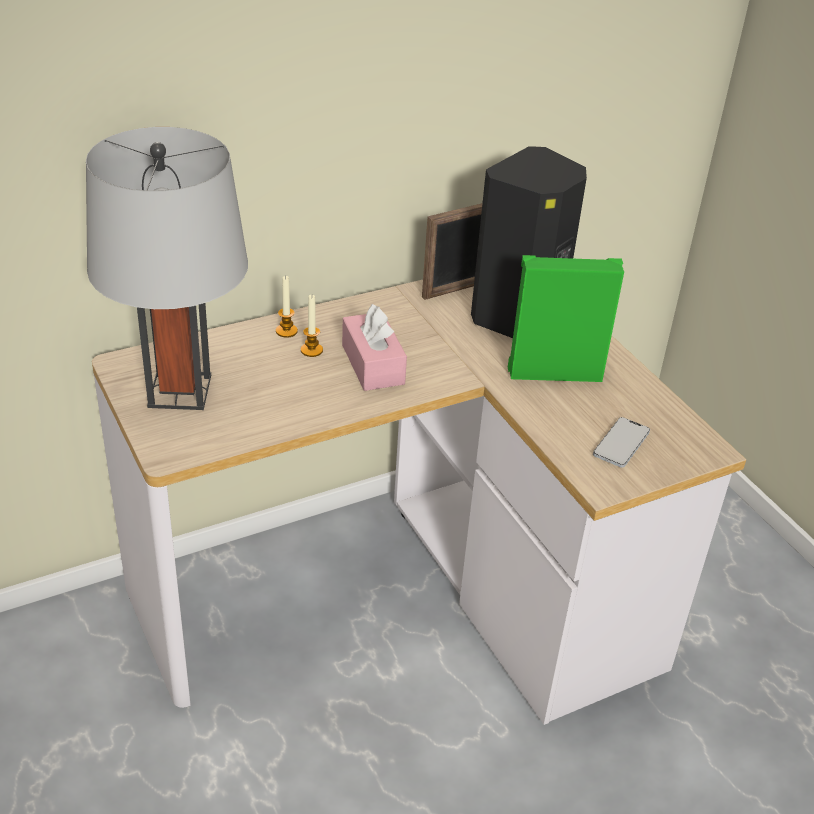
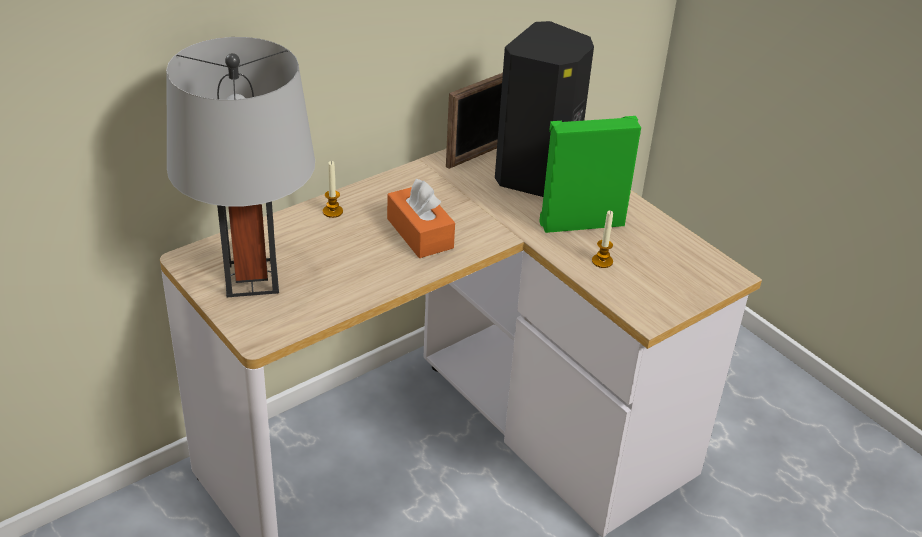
camera: 10 degrees left, 0 degrees up
(311, 350) = (361, 226): candle -> candle (602, 261)
(373, 364) = (420, 233): pink tissue box -> orange tissue box
(621, 443) = (655, 278): phone -> none

